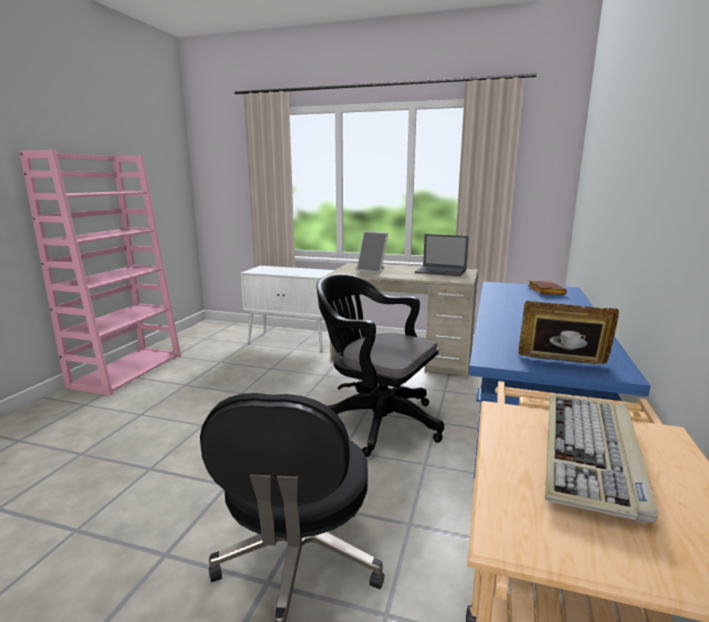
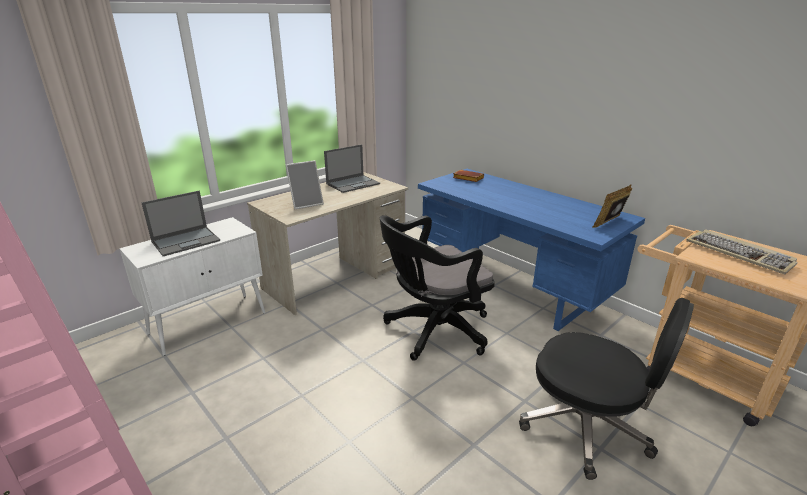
camera: 60 degrees left, 10 degrees up
(285, 271) = (186, 241): none -> laptop

